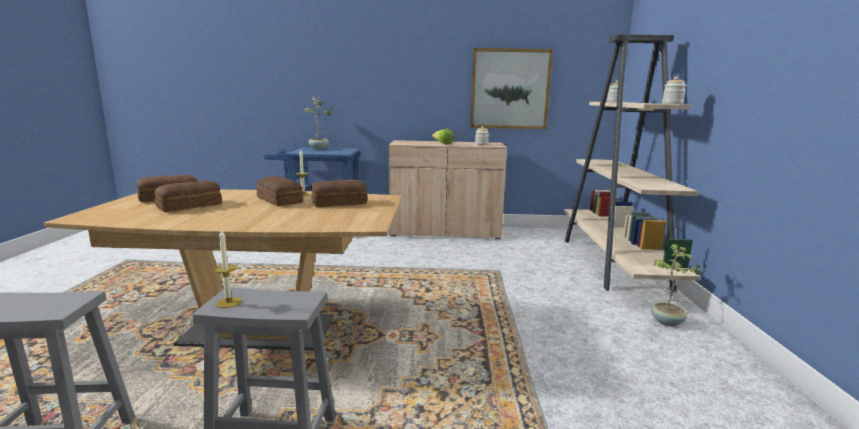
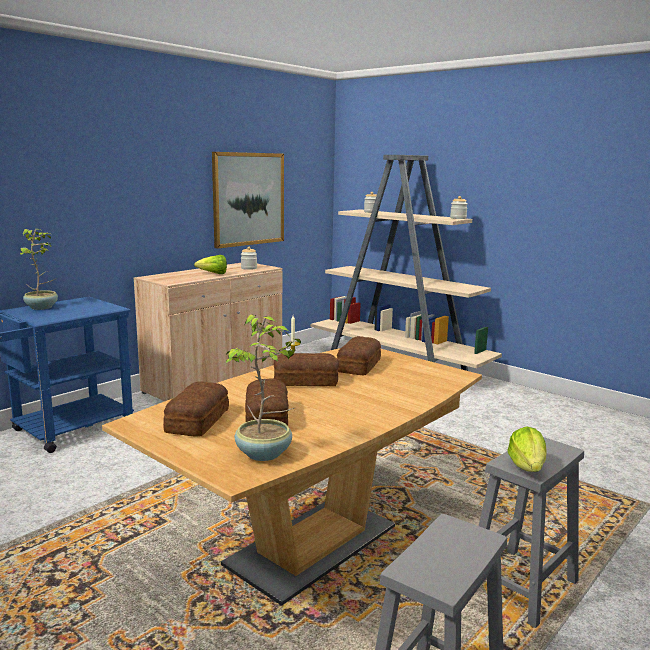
camera: 50 degrees left, 0 degrees up
(228, 302) = (527, 467): candle -> lettuce
(668, 322) = (503, 395): potted plant -> potted plant (265, 454)

